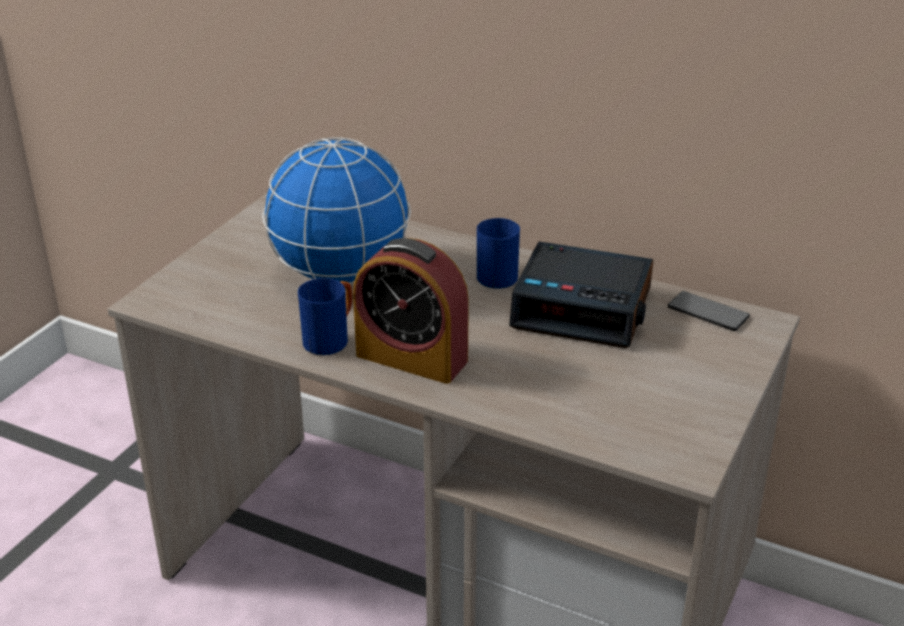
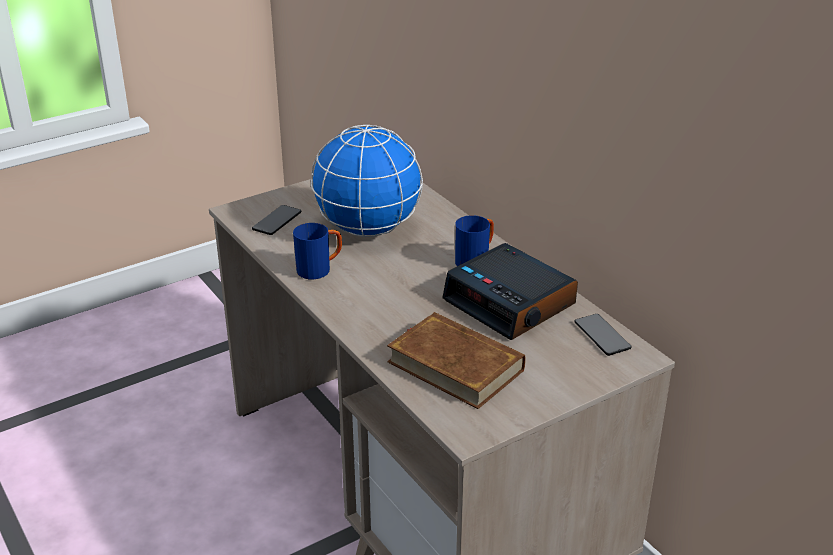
camera: 30 degrees right, 0 degrees up
(217, 298) = (277, 221): none -> phone
(411, 358) = (357, 298): alarm clock -> none
(599, 395) = (455, 365): none -> brown book

